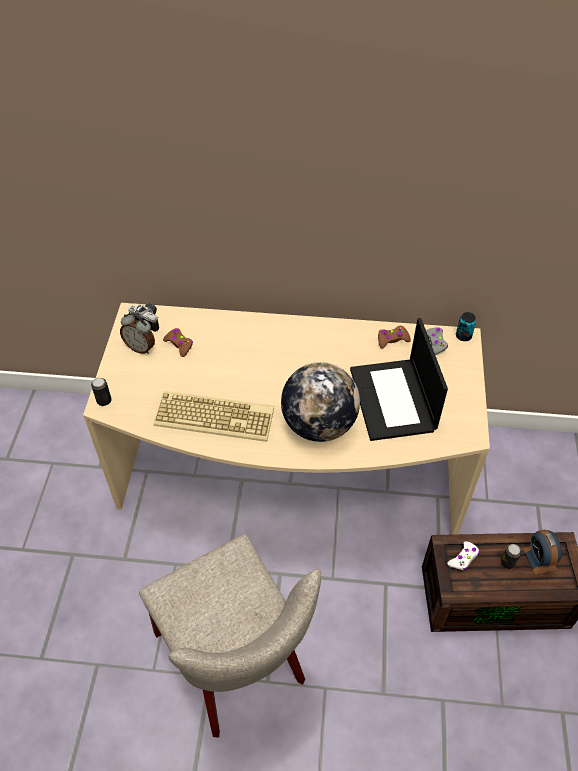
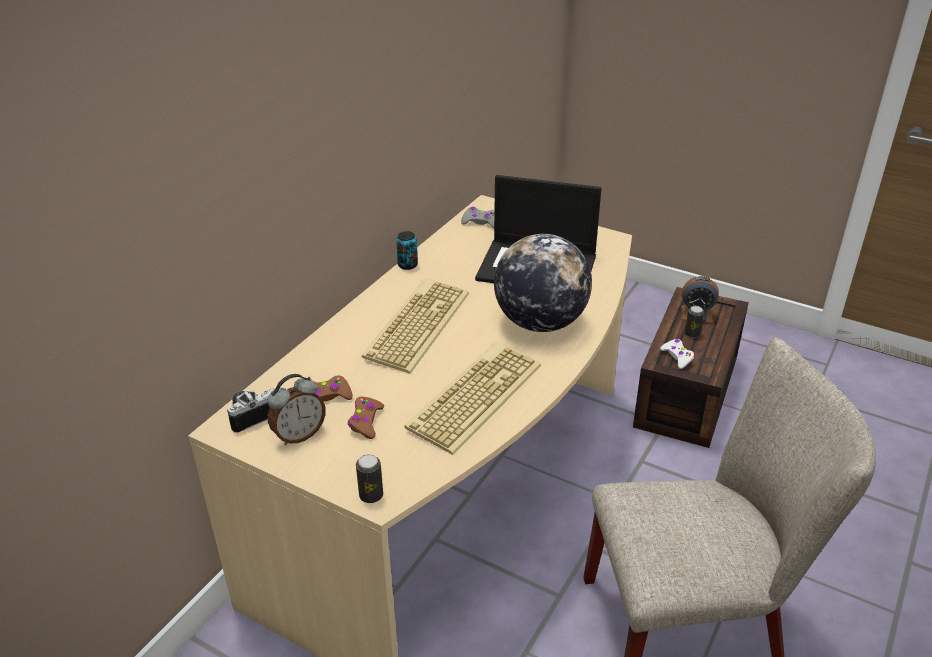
camera: 65 degrees left, 15 degrees down
(277, 357) = (416, 324): none -> keyboard
(392, 339) = (454, 244): brown game controller -> brown game controller (366, 422)
(463, 336) = (484, 205): can -> can (407, 265)

